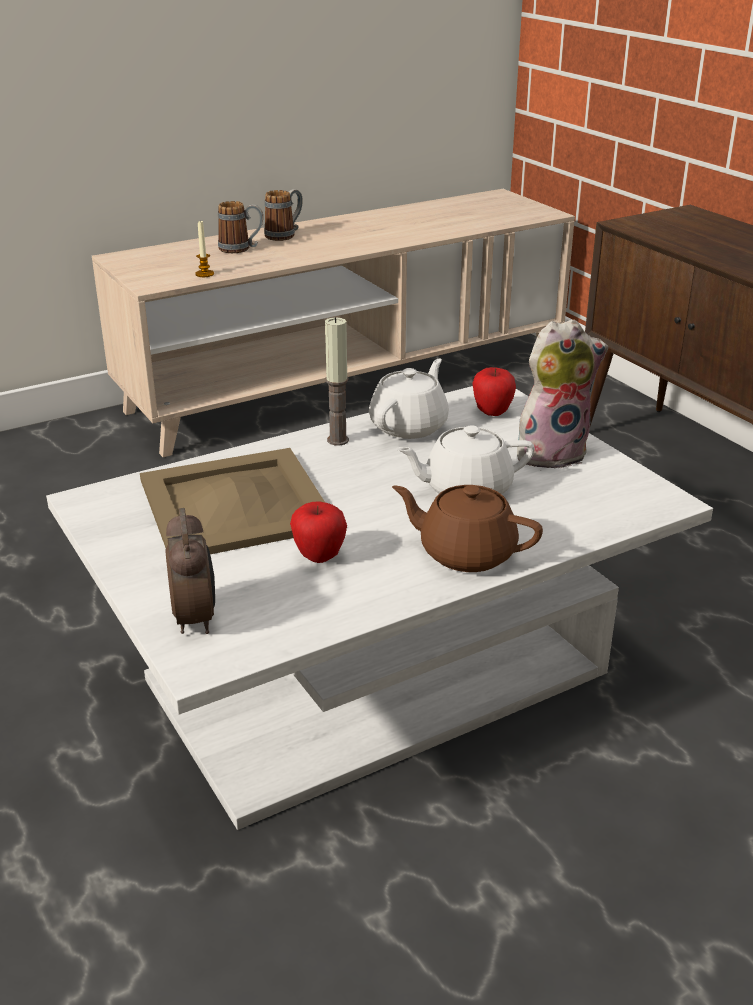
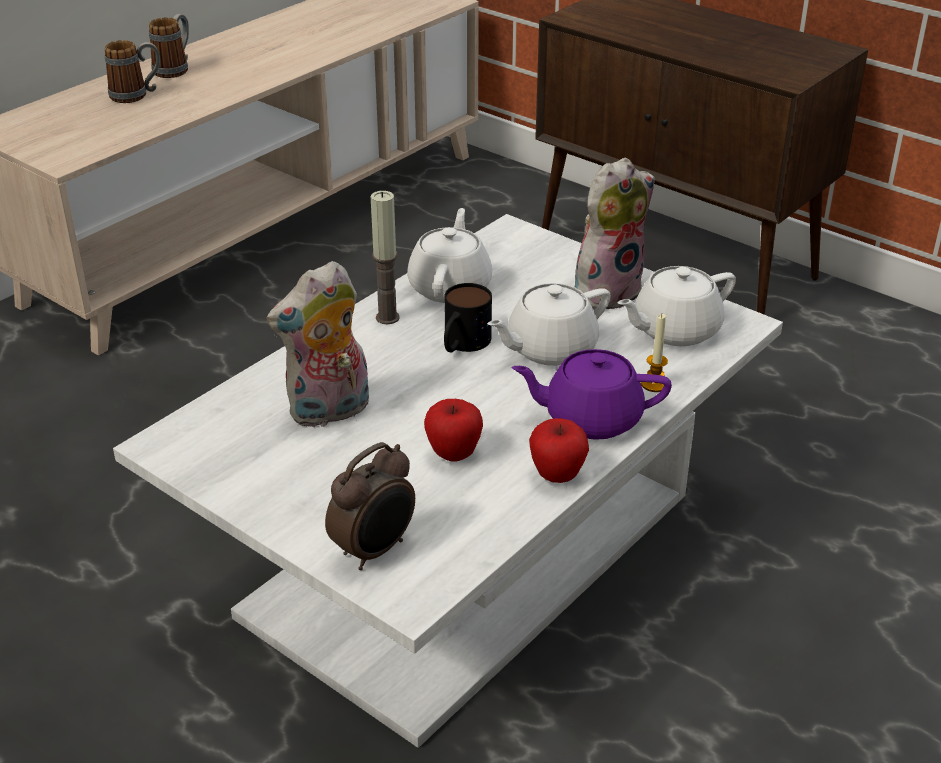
camera: 20 degrees left, 5 degrees up
(196, 618) = (375, 550): alarm clock -> alarm clock turned 75 degrees clockwise
(204, 274) = (117, 136): candle -> candle (654, 384)
(236, 502) = (329, 412): beige tray -> plush toy
(388, 472) = (462, 344): none -> mug
(465, 553) = (591, 418): brown teapot -> purple teapot
(492, 413) = (523, 255): apple -> apple (557, 476)
(596, 495) = (674, 330): none -> white teapot

